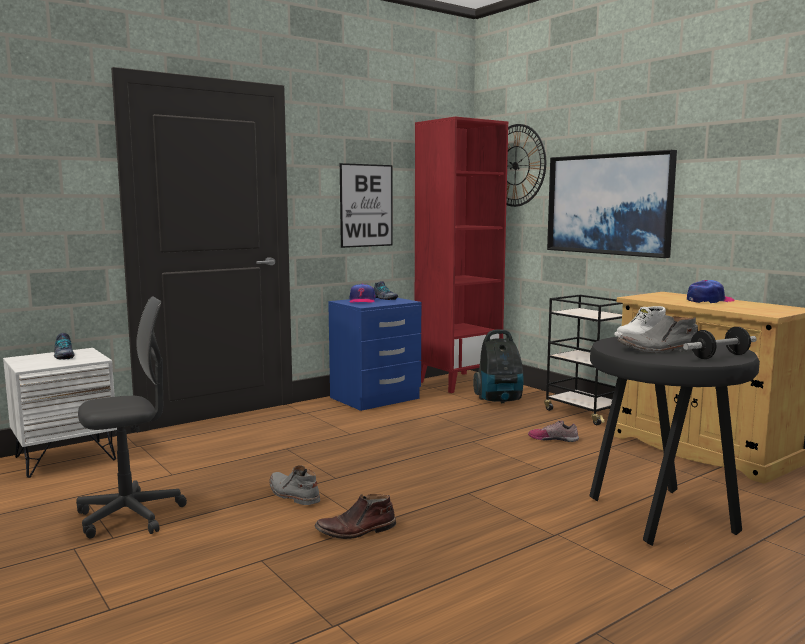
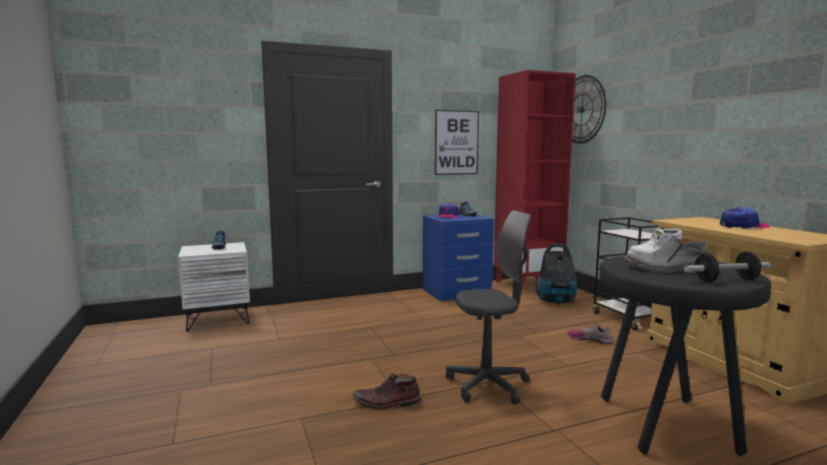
camera: 15 degrees right, 0 degrees up
(130, 516) = (232, 368): grey office chair -> grey office chair (487, 386)
(293, 495) = (354, 365): grey boot -> none
(609, 204) = (657, 139): picture -> none

